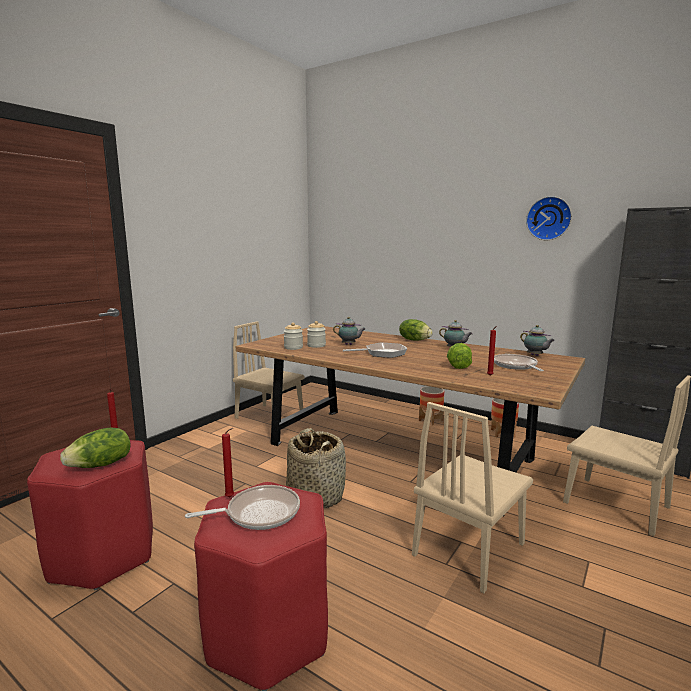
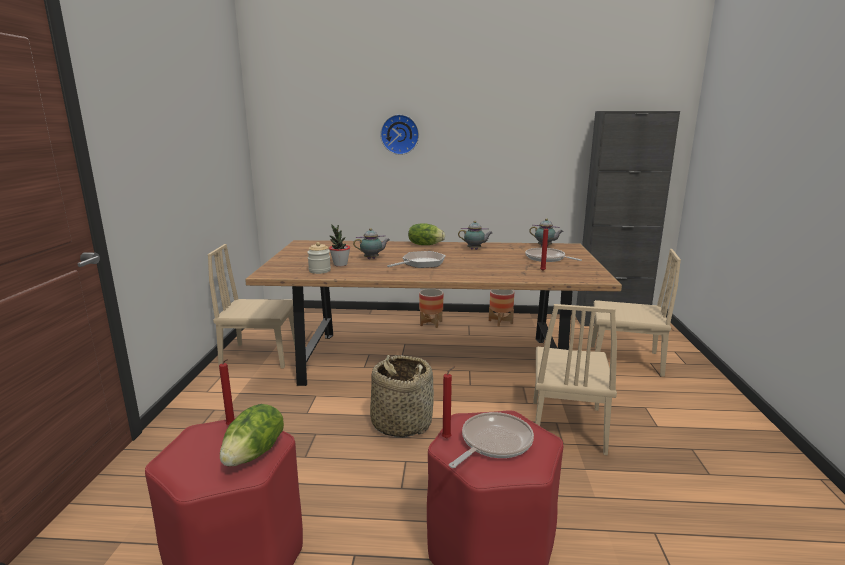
camera: 30 degrees left, 5 degrees up
(316, 345) = (340, 264): jar -> potted plant
(458, 366) = (505, 265): lettuce -> none
(549, 218) = (527, 116): wall clock -> wall clock (400, 134)

